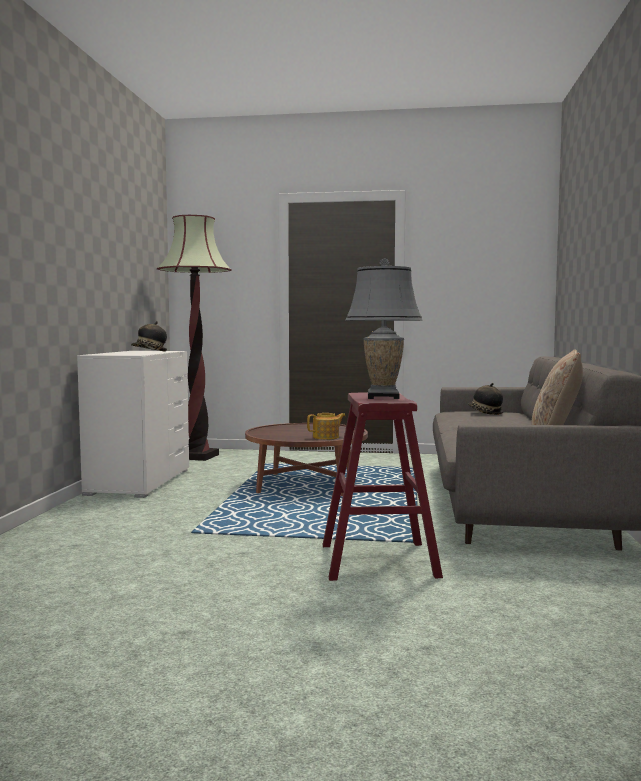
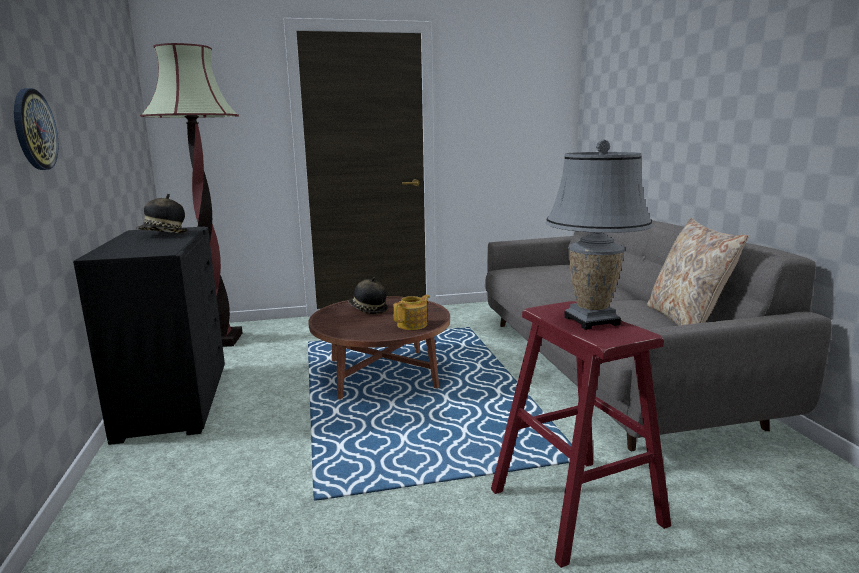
camera: 20 degrees left, 10 degrees up
(65, 266) = (34, 129): none -> wall clock
(138, 482) = (173, 400): white dresser -> black dresser
(485, 413) = (551, 272): hat -> hat (368, 310)

